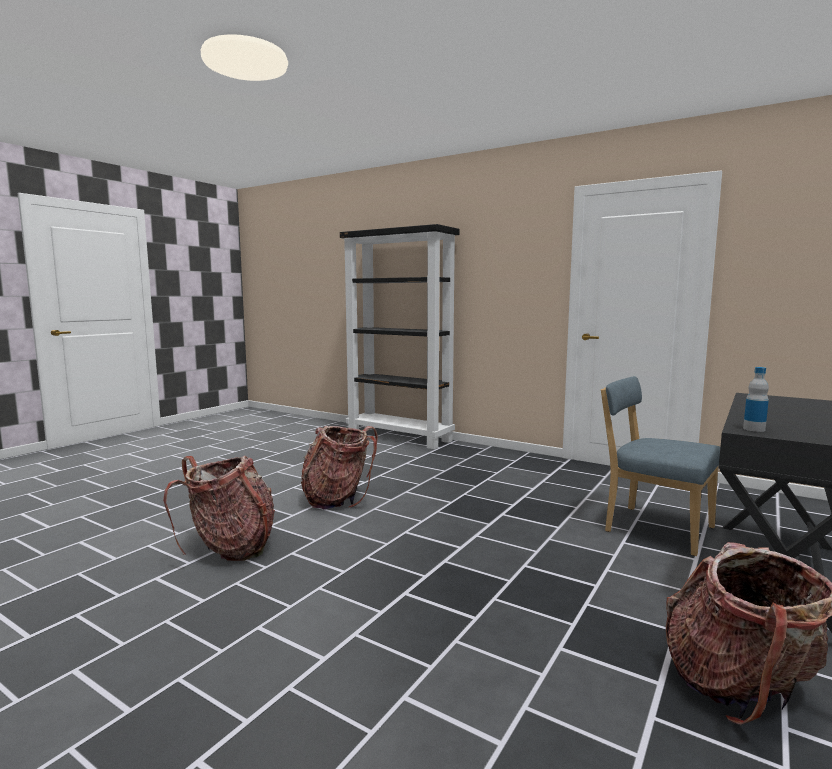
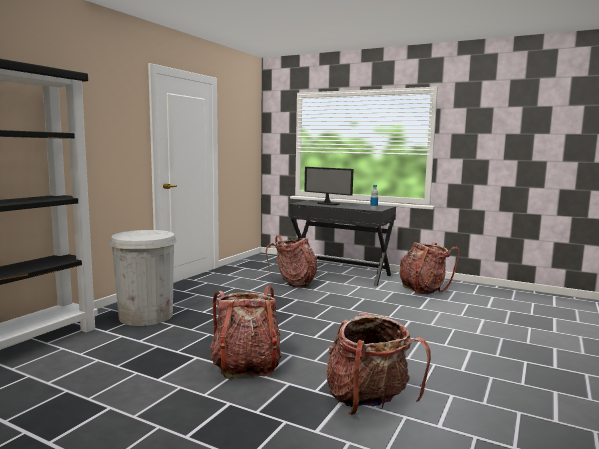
camera: 95 degrees left, 0 degrees up
(469, 460) = (146, 316): none -> white trash can
(653, 528) = (294, 283): blue chair -> backpack
(783, 407) = (327, 204): none -> monitor

